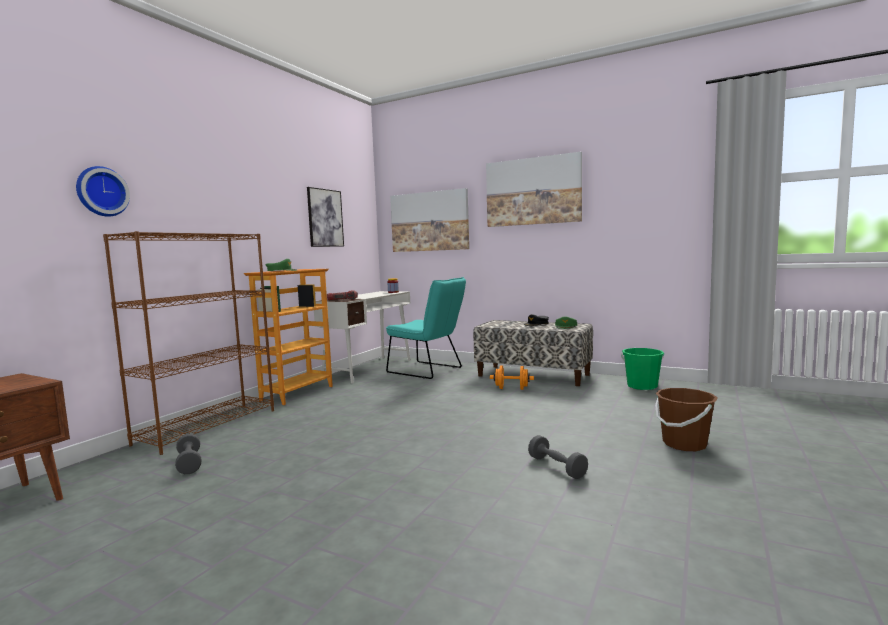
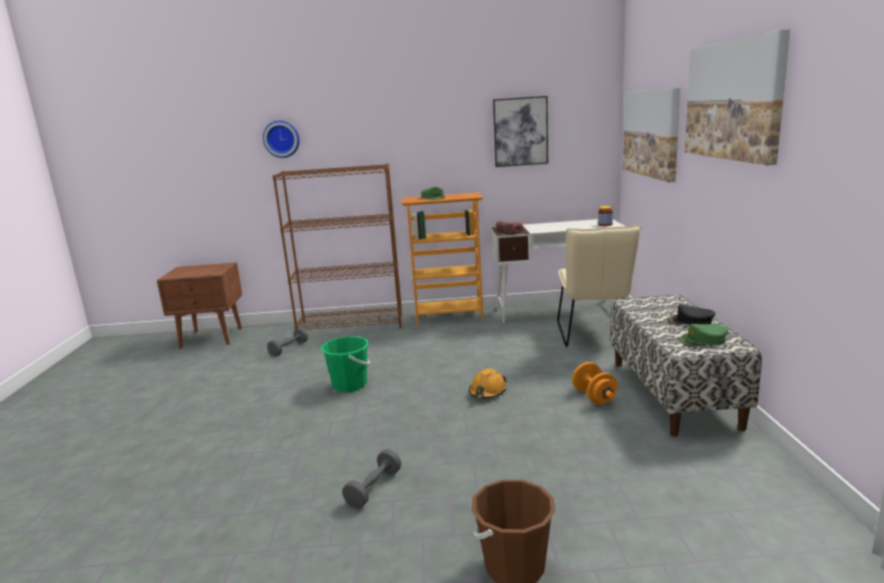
camera: 60 degrees right, 10 degrees up
(428, 371) = (594, 335): turquoise chair -> beige chair
(458, 408) = (487, 392): none -> orange hard hat
(642, 386) = (754, 487): green bucket -> green bucket (349, 385)

